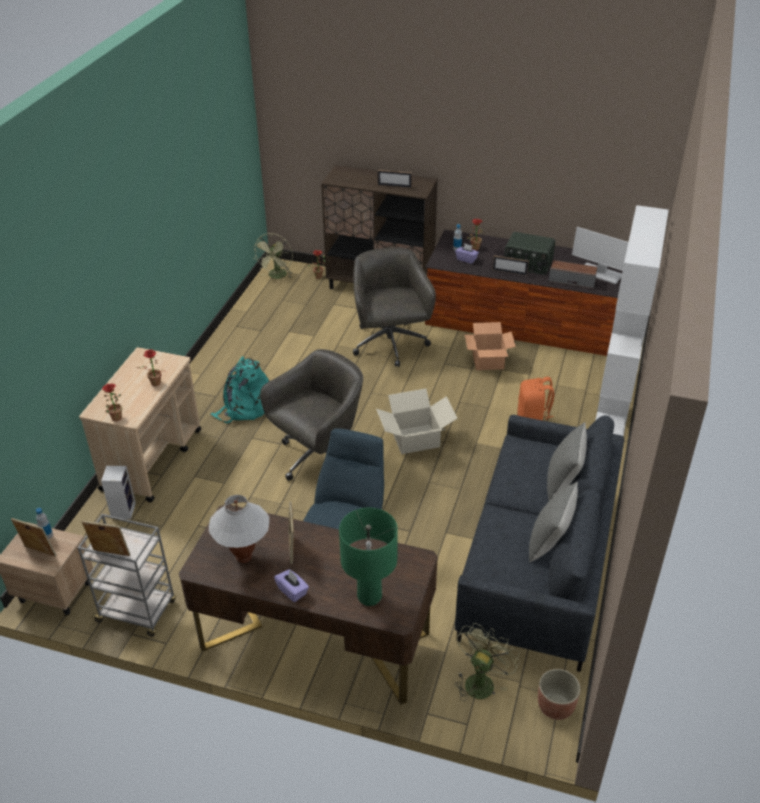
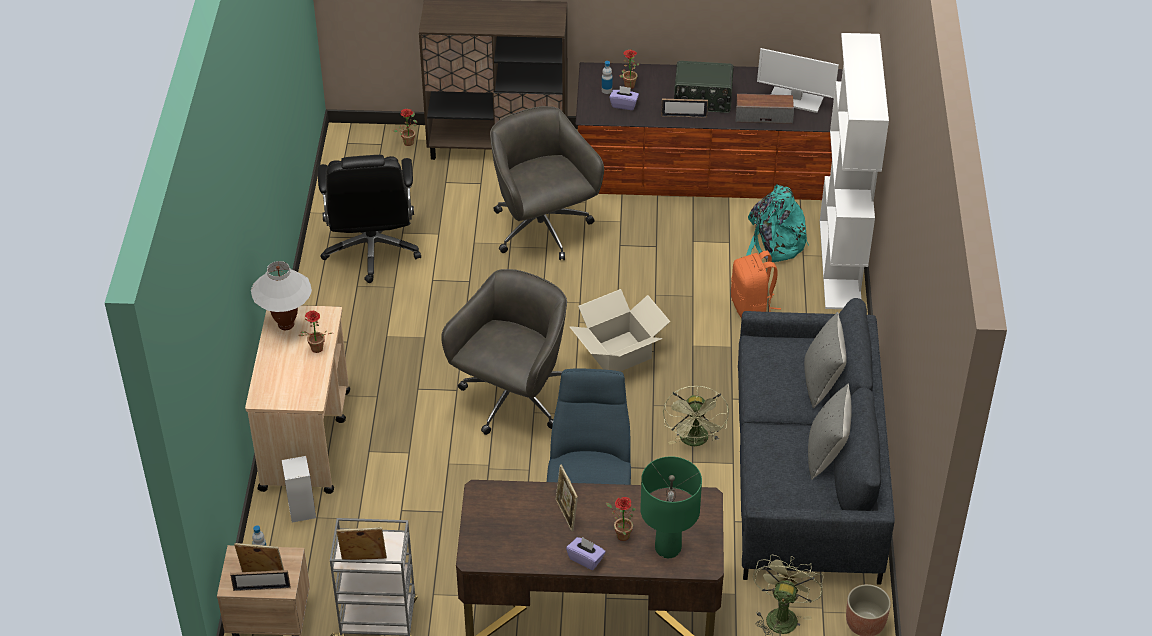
camera: 15 degrees left, 5 degrees up
(115, 417) = (290, 401): potted plant -> potted plant (620, 535)
(243, 557) = (518, 534): white table lamp -> white table lamp (286, 325)
(244, 407) = (391, 350): turquoise backpack -> turquoise backpack (773, 245)
(262, 339) = (372, 250): none -> black office chair
(276, 276) = (351, 152): green fan -> green fan (695, 441)
(394, 186) = (516, 23): picture frame -> picture frame (262, 588)
(488, 361) = (673, 232): cardboard box -> none

